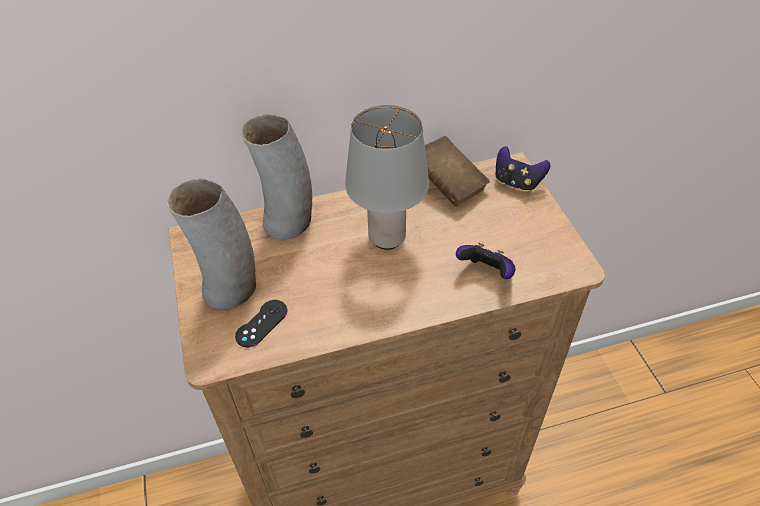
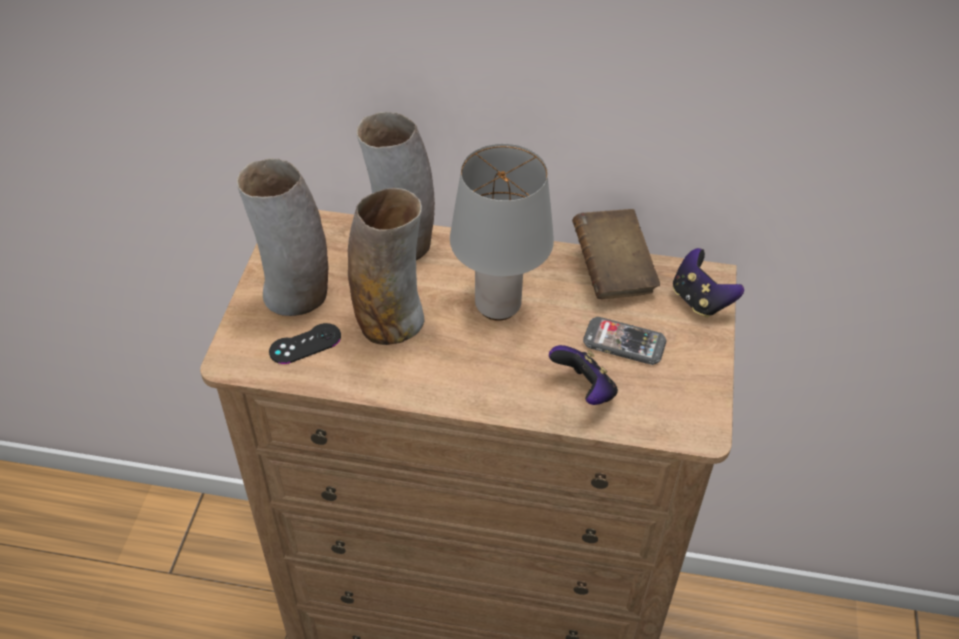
camera: 25 degrees right, 0 degrees up
(315, 279) = (390, 320): none -> vase
(489, 229) = (624, 342): none -> phone

